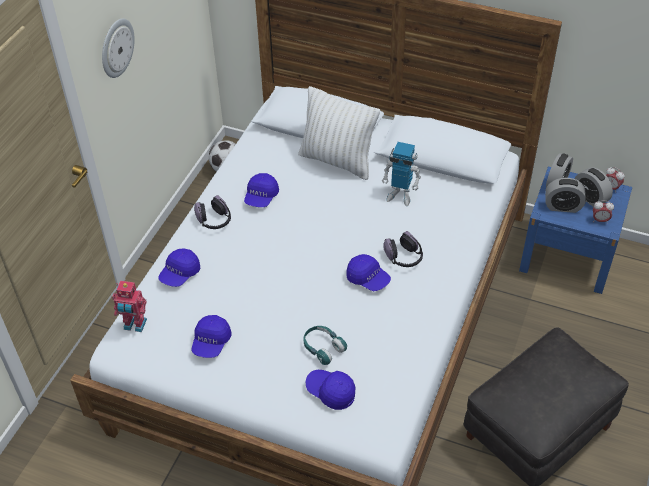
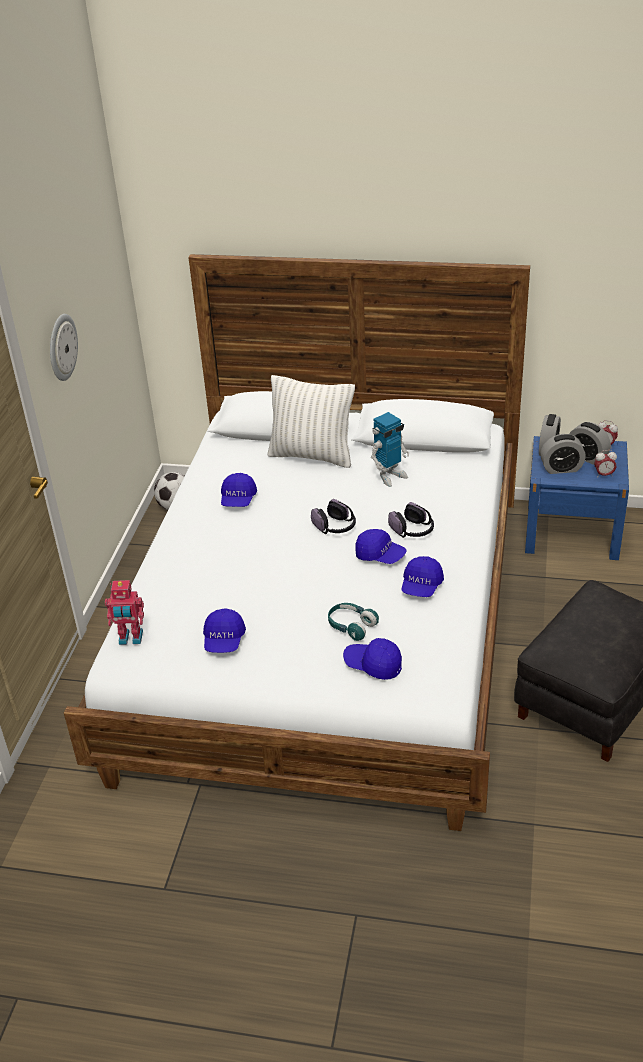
camera: 10 degrees left, 10 degrees down
(180, 274) = (168, 583): blue cap -> blue cap (421, 586)
(214, 221) = (192, 528): headphones -> headphones (335, 527)
(400, 195) = (390, 476): toy robot -> toy robot turned 45 degrees counterclockwise

